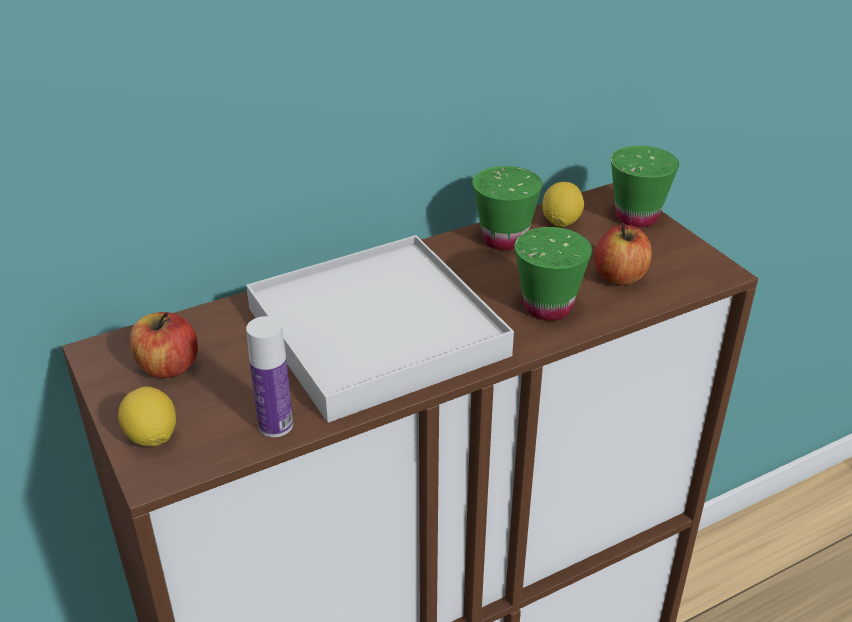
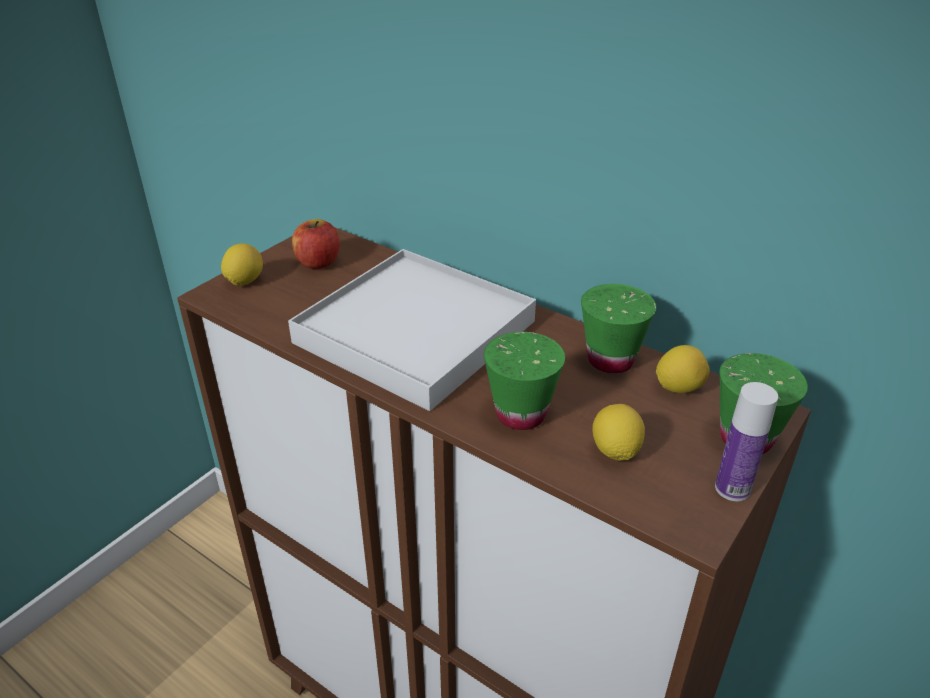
camera: 65 degrees right, 0 degrees up
(275, 425) = (278, 322): bottle -> bottle (732, 488)
(620, 276) = (615, 451): apple -> lemon

